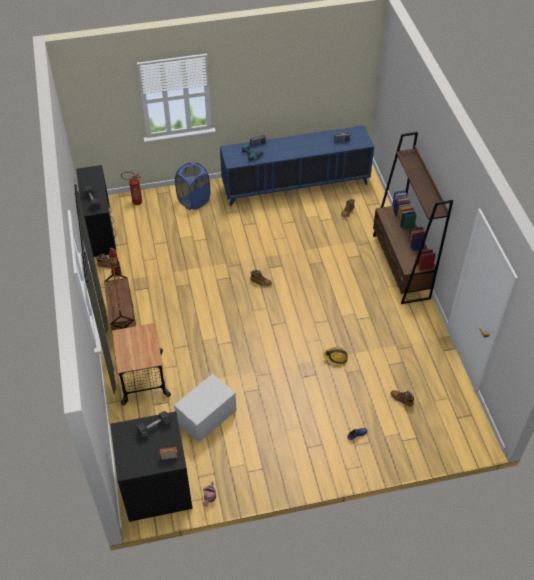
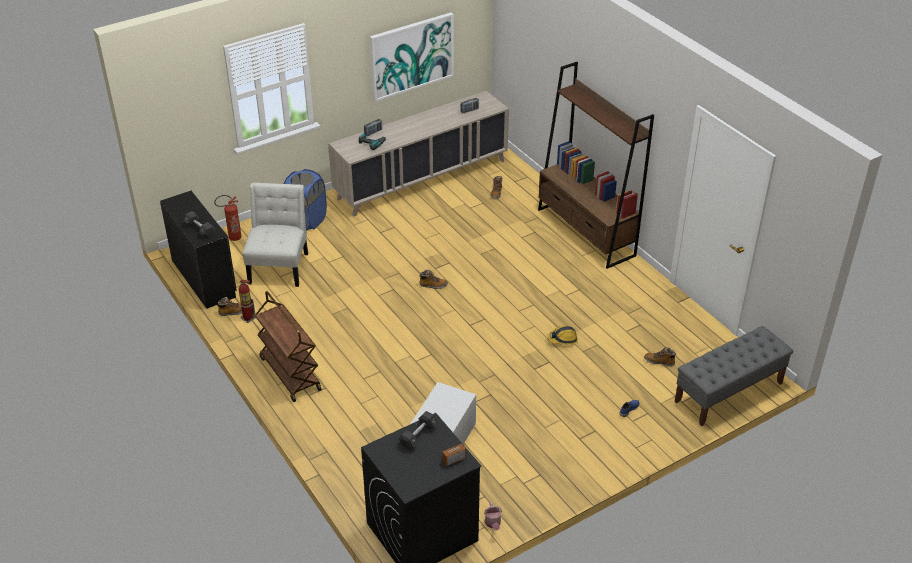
camera: 20 degrees left, 10 degrees down
(142, 378) = (341, 420): cart -> none
(157, 235) = (279, 266): none -> white chair
(295, 185) = (421, 179): blue cabinet -> beige cabinet
(301, 89) = (412, 56): none -> picture
(443, 444) = (728, 392): none -> grey bench

